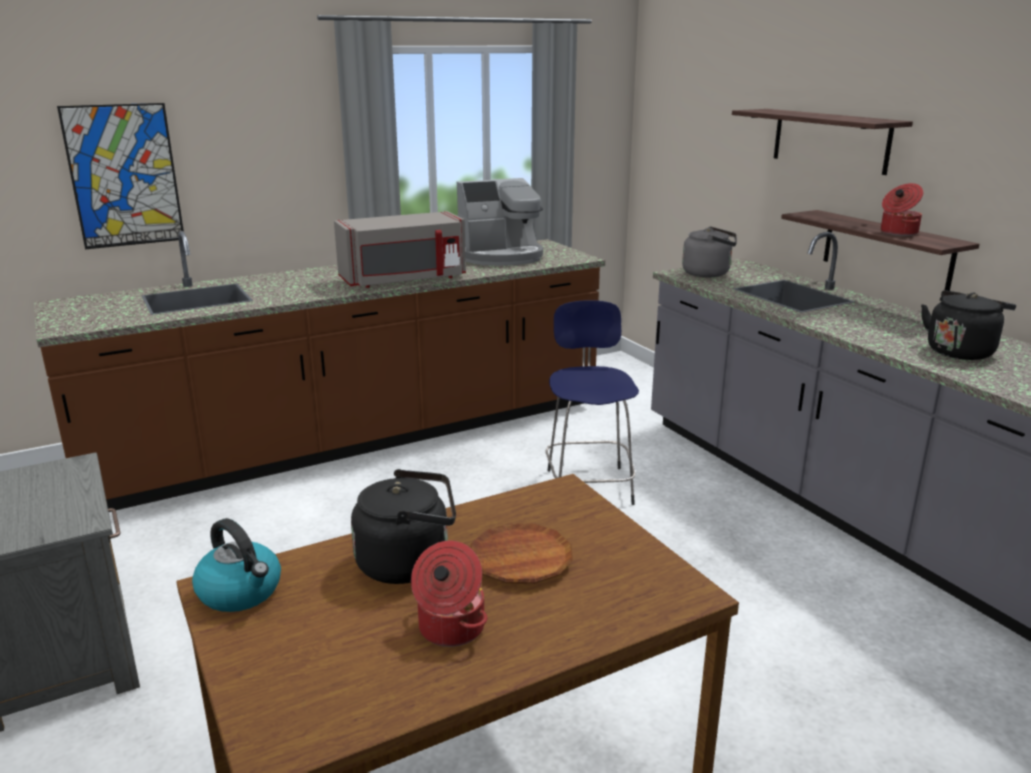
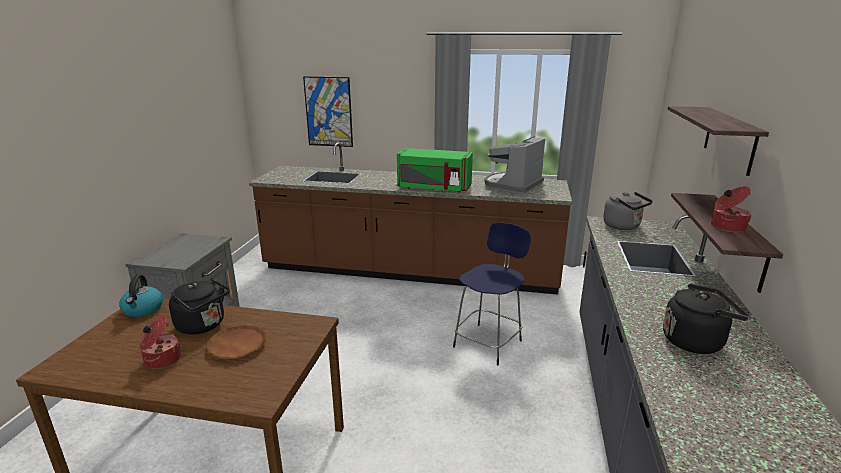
camera: 40 degrees right, 0 degrees up
(404, 280) = (433, 188): grey microwave -> green microwave
(500, 256) = (512, 185): coffee machine -> coffee machine turned 105 degrees clockwise

